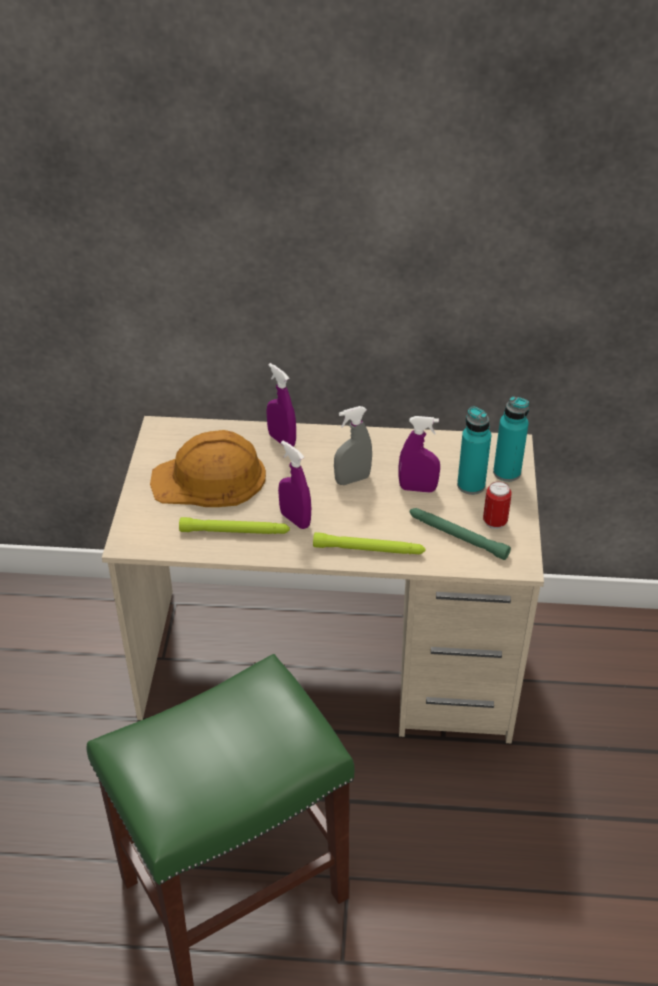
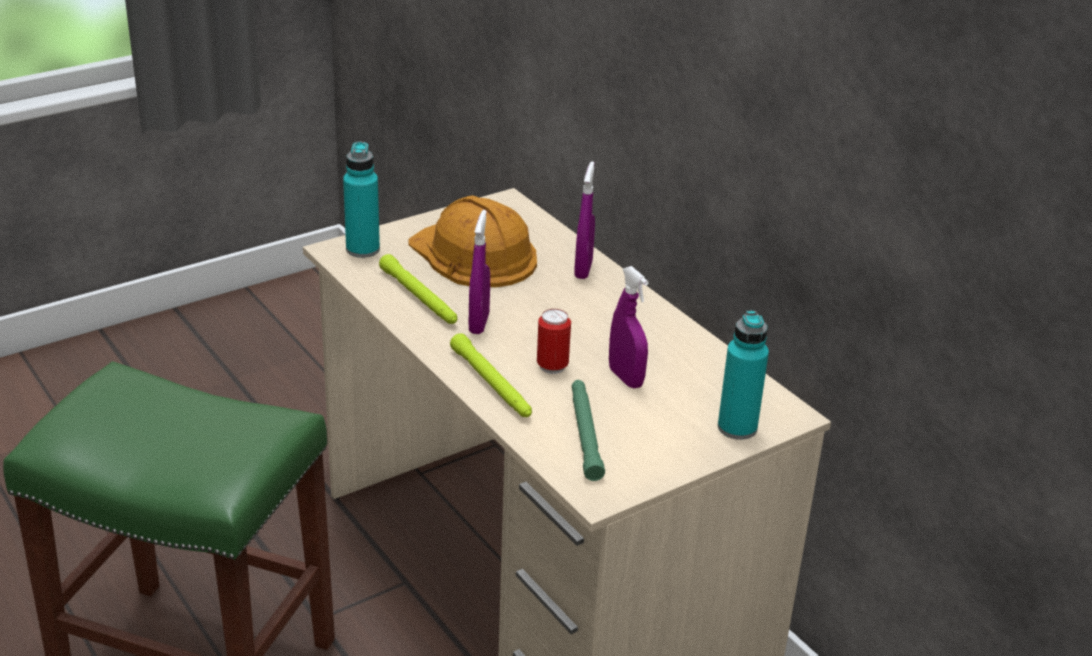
camera: 50 degrees right, 10 degrees down
(352, 479) = (583, 332): grey spray bottle -> none
(471, 485) = (680, 411): turquoise bottle -> turquoise bottle (363, 249)
(494, 522) = (642, 450): can -> can (552, 366)

